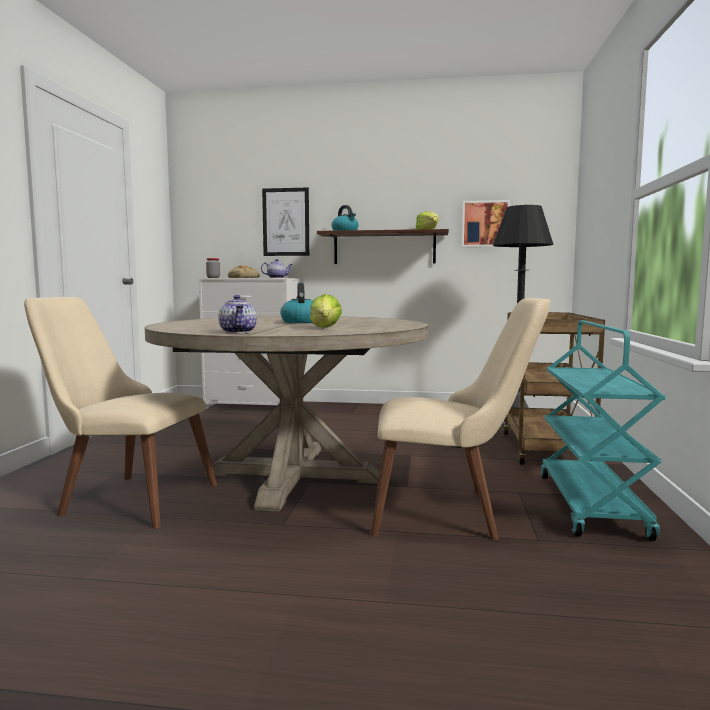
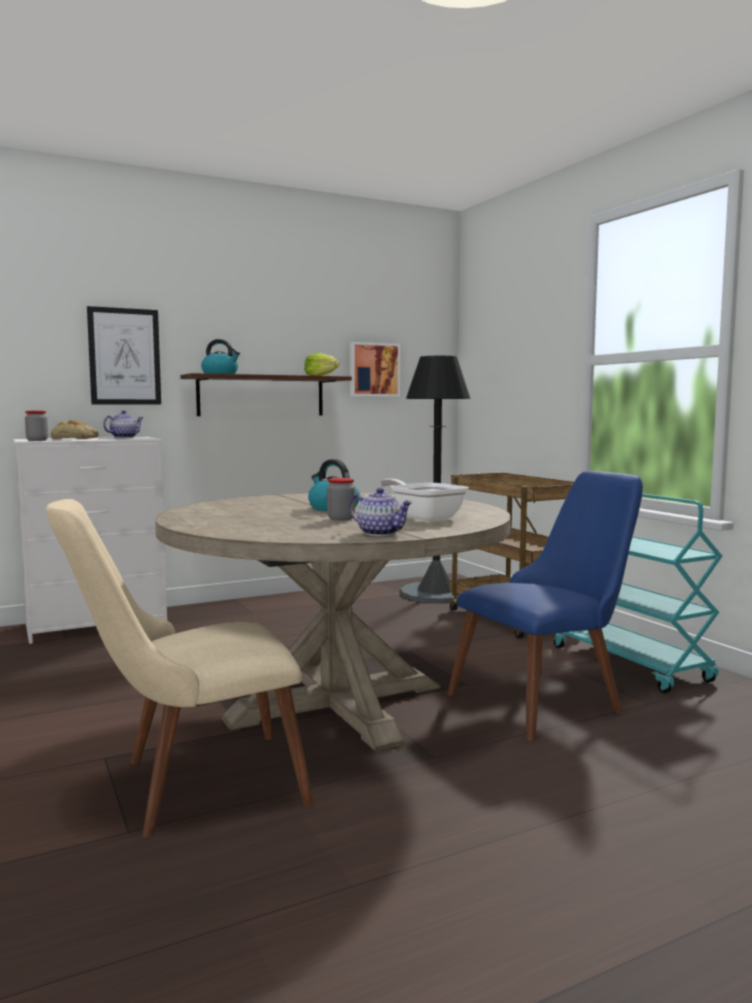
camera: 35 degrees left, 0 degrees up
(267, 326) = (341, 519): none -> jar
(325, 328) = (424, 517): lettuce -> frying pan
(452, 512) = (549, 699): beige chair -> blue chair

